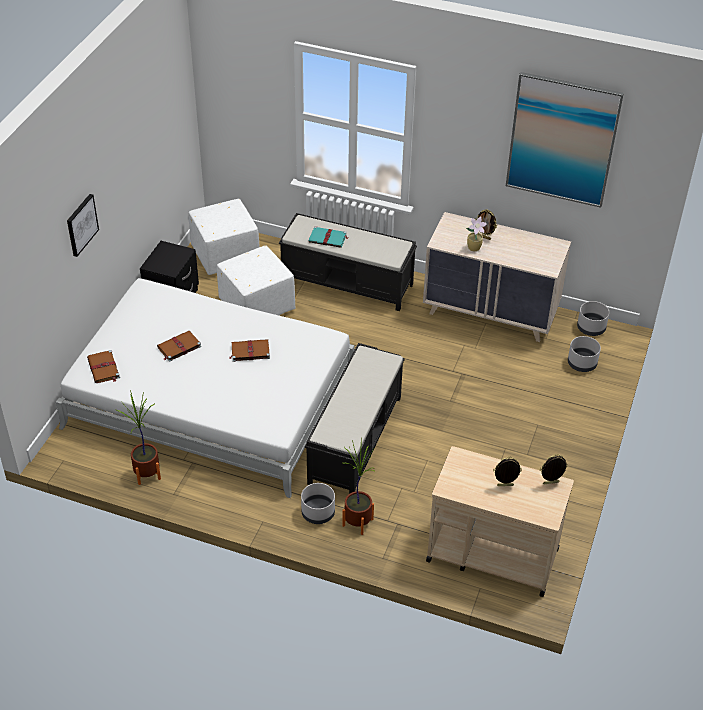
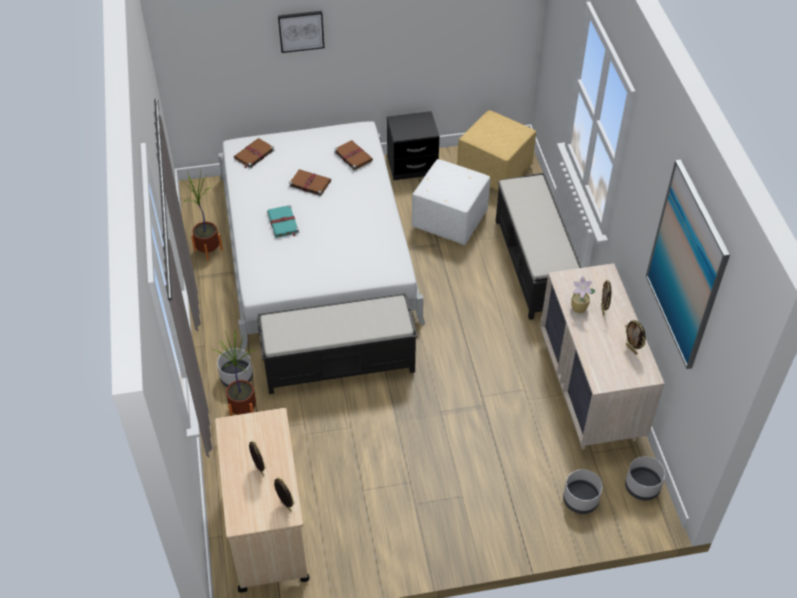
camera: 60 degrees right, 5 degrees up
(225, 255) = (495, 170): white ottoman -> yellow ottoman
(249, 351) = (338, 228): brown book -> brown book (352, 156)
(328, 238) = (528, 209): turquoise book -> turquoise book (283, 223)
(530, 241) = (632, 349): none -> picture frame

